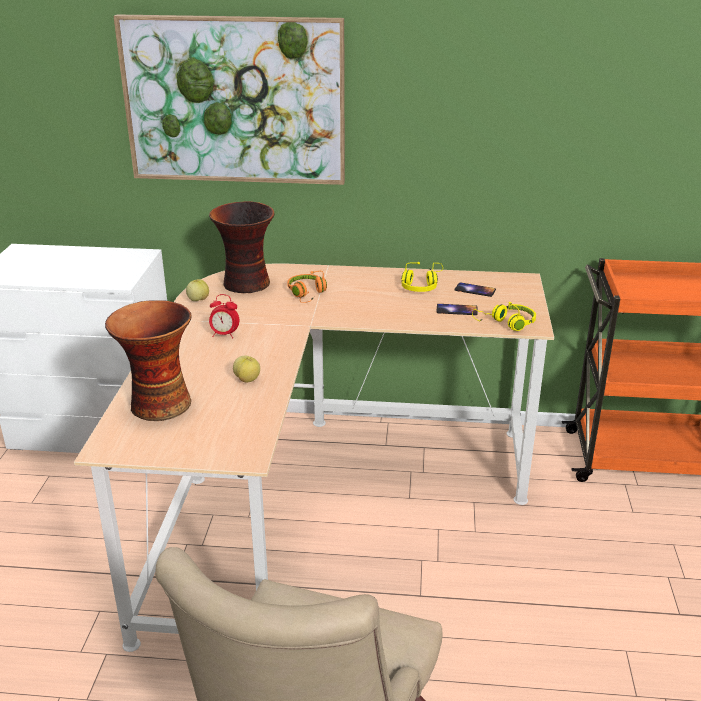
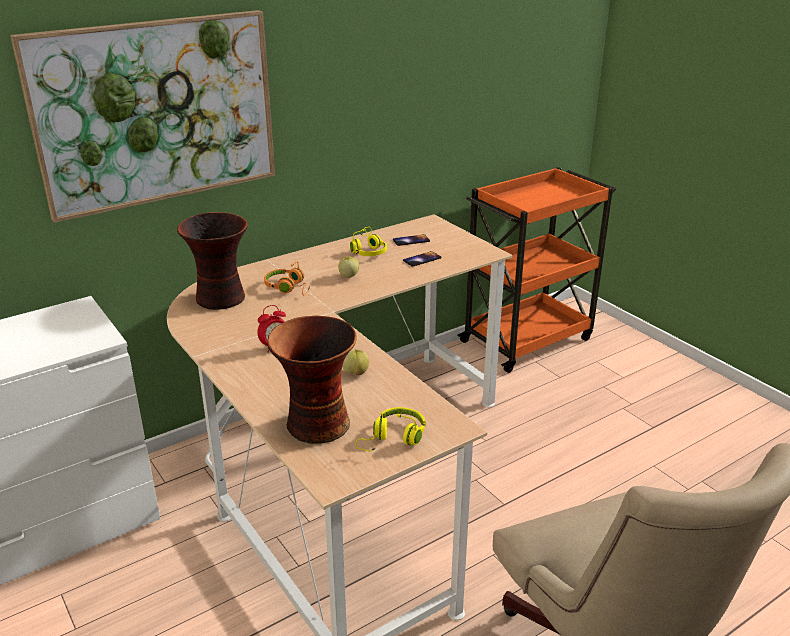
camera: 40 degrees left, 0 degrees up
(198, 300) = (198, 328): apple -> apple (348, 276)
(506, 323) = (469, 256): yellow headphones -> yellow headphones (393, 438)

